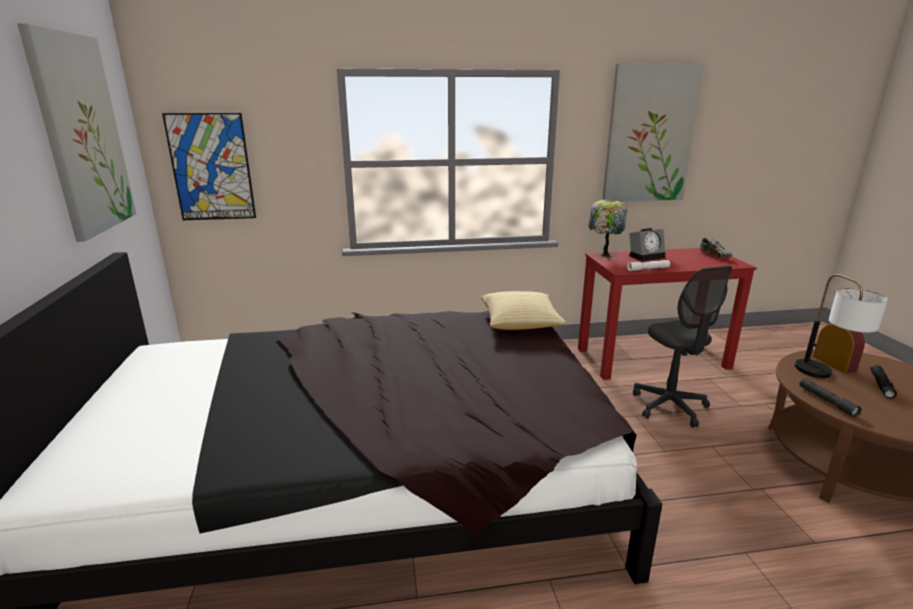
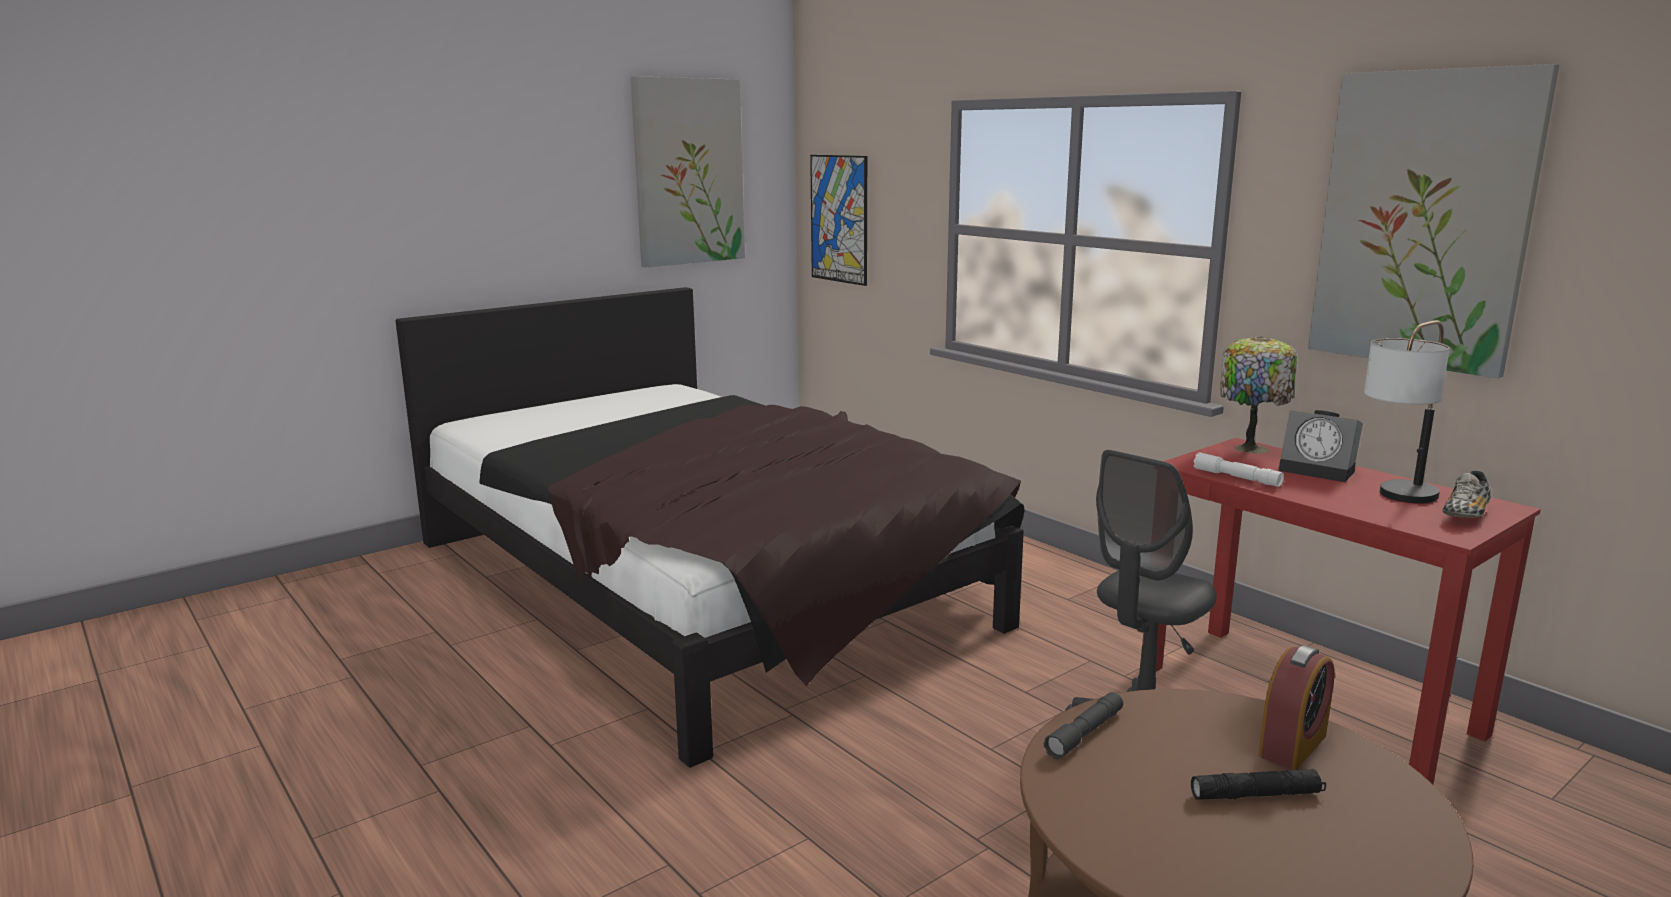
camera: 60 degrees right, 5 degrees down
(520, 323) = (936, 474): pillow -> none
(825, 378) = (1195, 734): table lamp -> table lamp (1395, 500)

